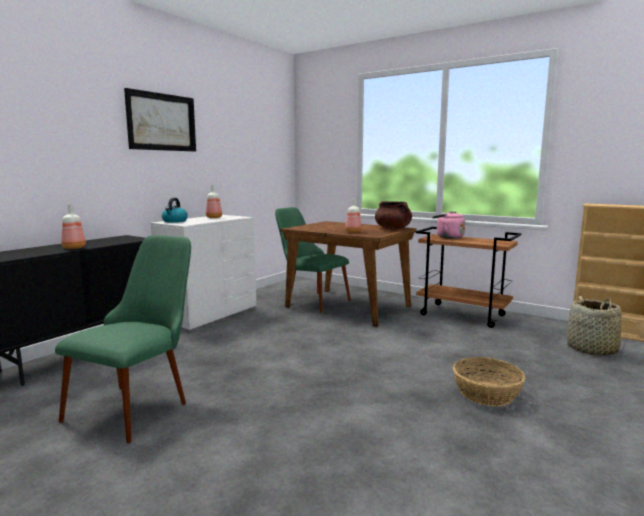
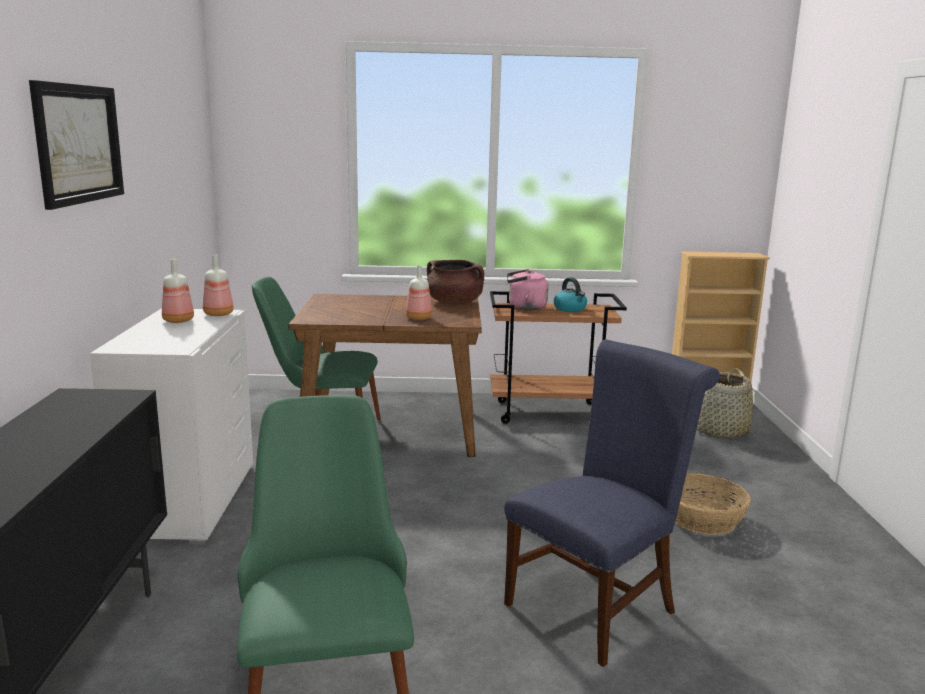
camera: 35 degrees left, 5 degrees up
(74, 248) = (58, 448): bottle -> bottle (219, 314)
(175, 221) = (134, 342): kettle -> kettle (570, 309)
(333, 413) = (597, 604): none -> blue chair

